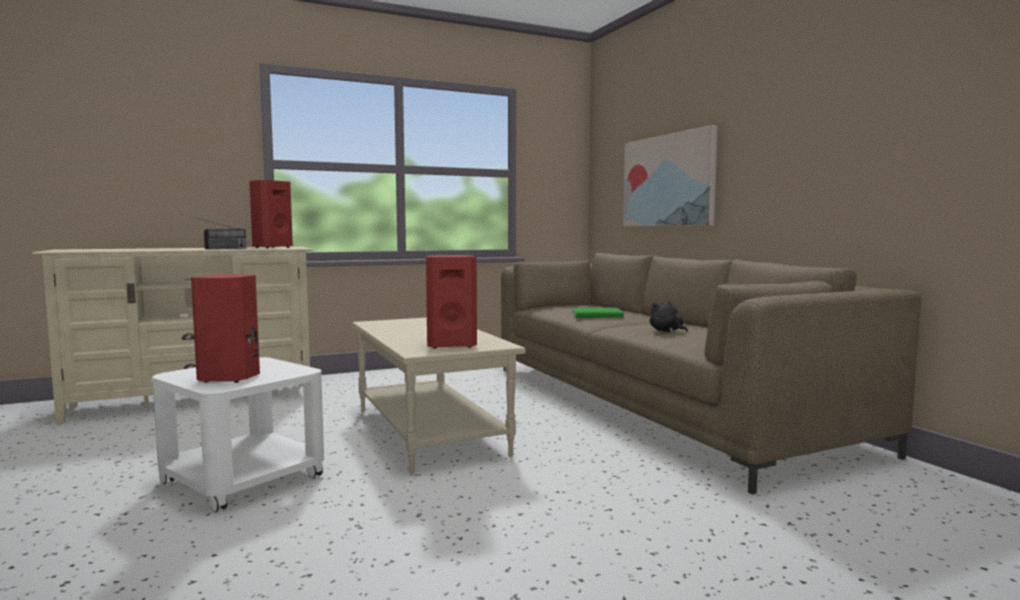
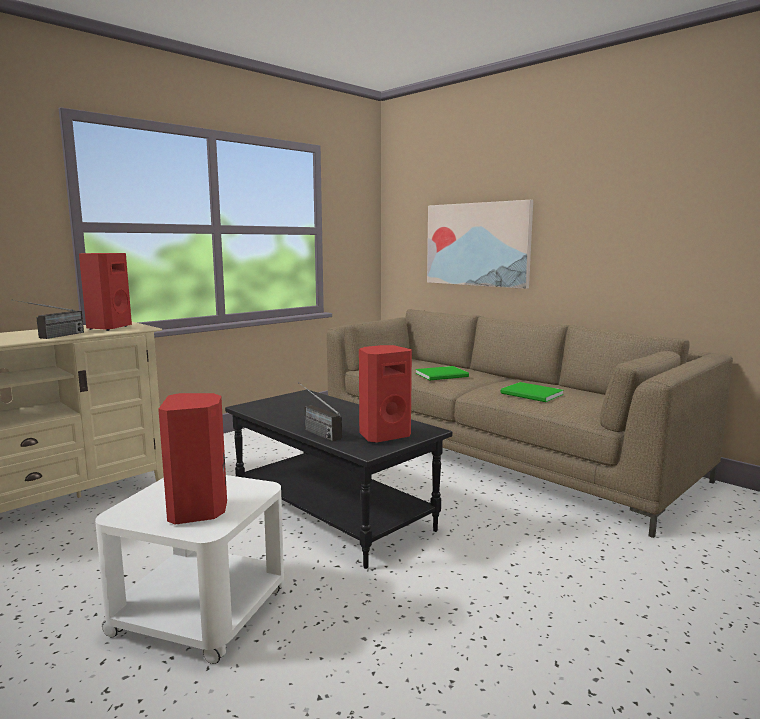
camera: 20 degrees left, 5 degrees up
(396, 338) = (314, 431): none -> radio
(431, 431) = (334, 512): beige coffee table -> black coffee table
(667, 331) = (532, 394): black plush toy -> green book

